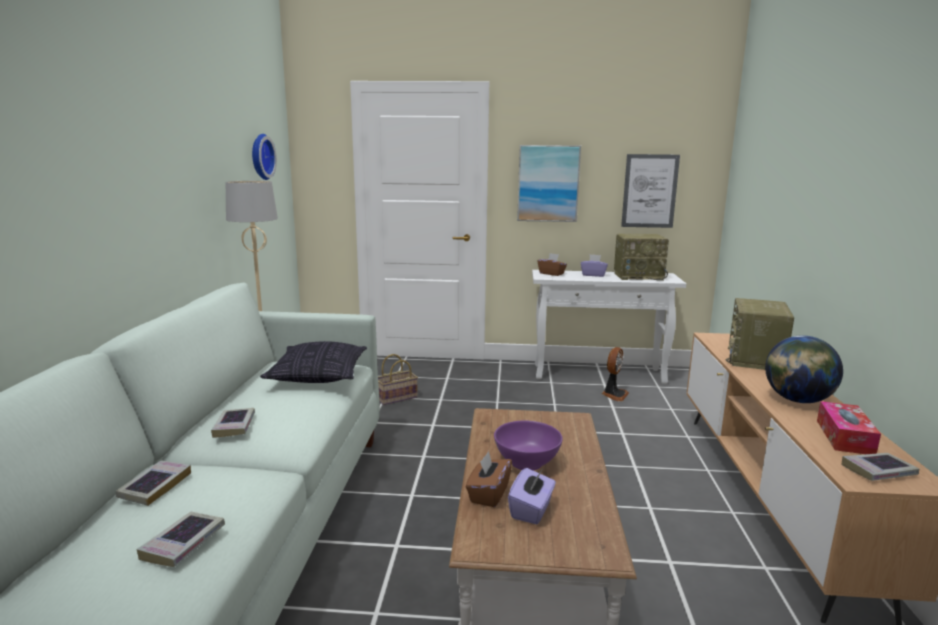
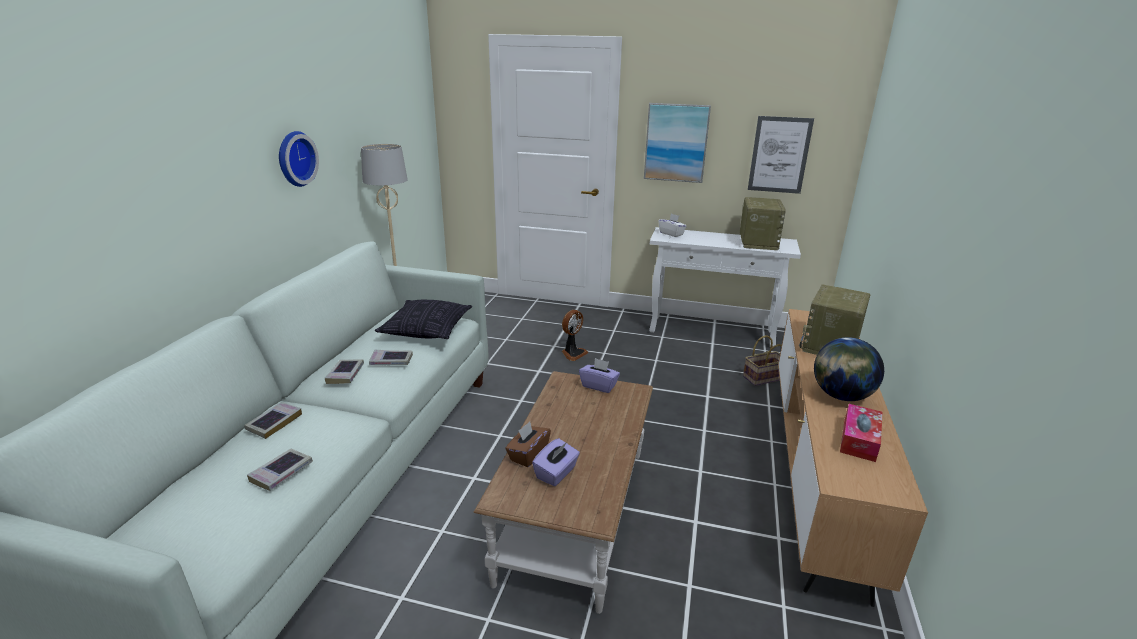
camera: 10 degrees right, 10 degrees up
(260, 156) = (400, 114): wall clock -> wall clock (294, 158)
(395, 398) = (515, 341): basket -> basket (763, 378)
(527, 463) = (573, 429): purple bowl -> none
(551, 273) = (671, 234): brown tissue box -> white tissue box
(593, 275) = (712, 237): purple tissue box -> purple tissue box (599, 386)
(614, 394) = (717, 355): fan -> fan (573, 353)
(639, 276) = (757, 242): radio -> radio turned 90 degrees counterclockwise
(878, 471) = (865, 478): book -> book (391, 361)

